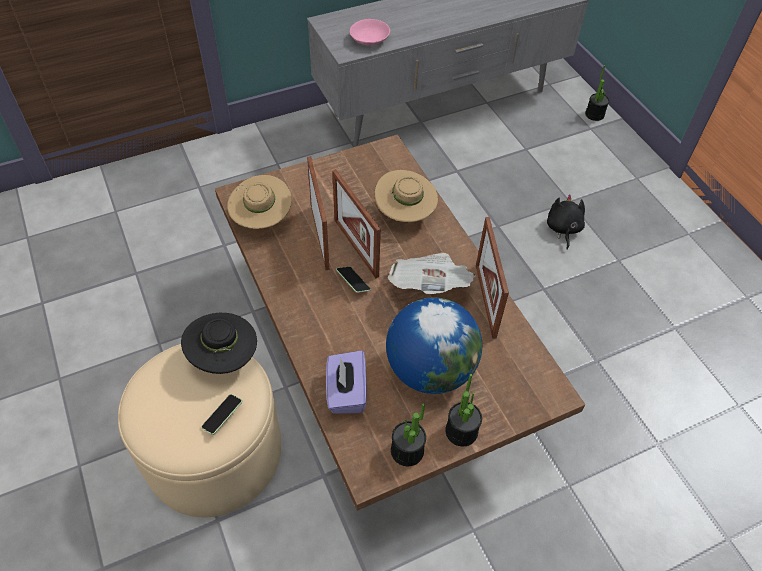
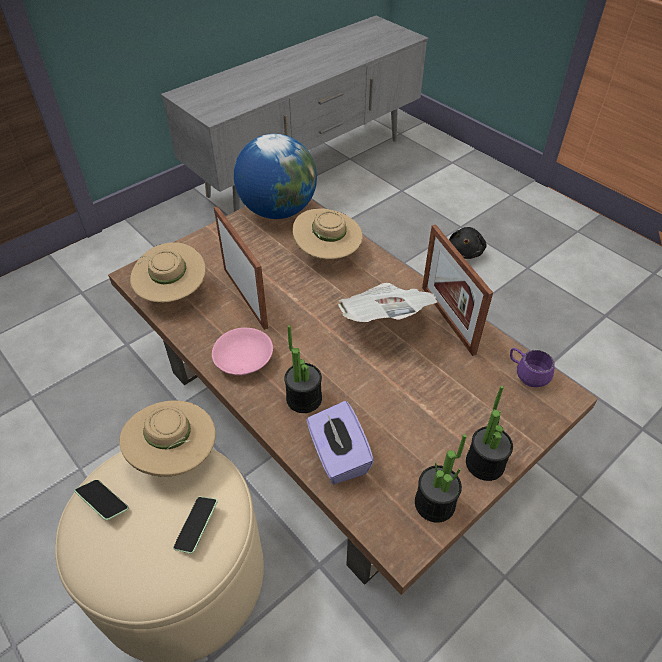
camera: 15 degrees left, 5 degrees down
(224, 356) = (175, 454): black hat -> beige hat
(353, 283) = (299, 335): phone -> phone (103, 503)
(356, 248) = (289, 299): picture frame -> none
(369, 39) = (232, 101): pink bowl -> pink bowl (243, 360)
(430, 369) = (421, 405): globe -> globe (278, 210)
(531, 368) = (526, 375): none -> purple mug
(563, 229) = (465, 252): black plush toy -> black plush toy turned 150 degrees counterclockwise
(594, 114) = (450, 150): potted plant -> potted plant (304, 399)

